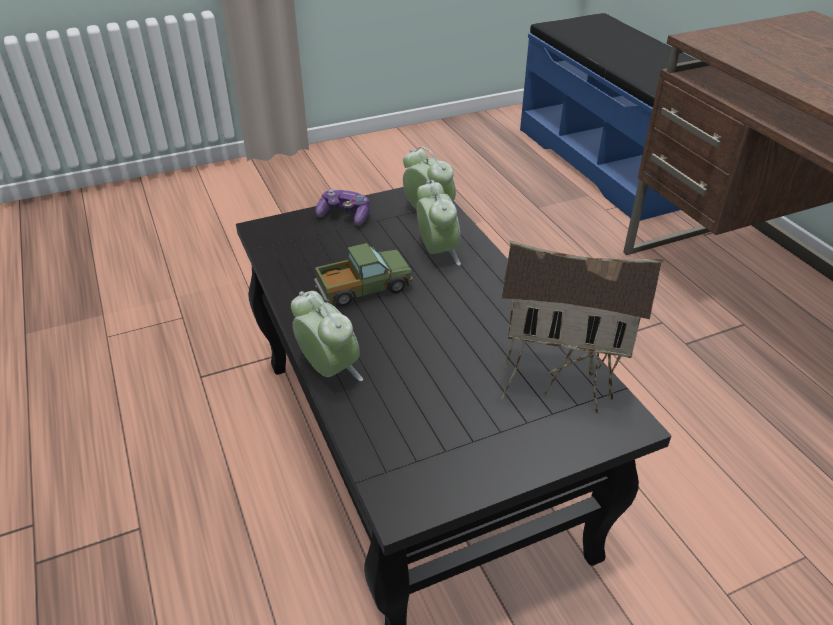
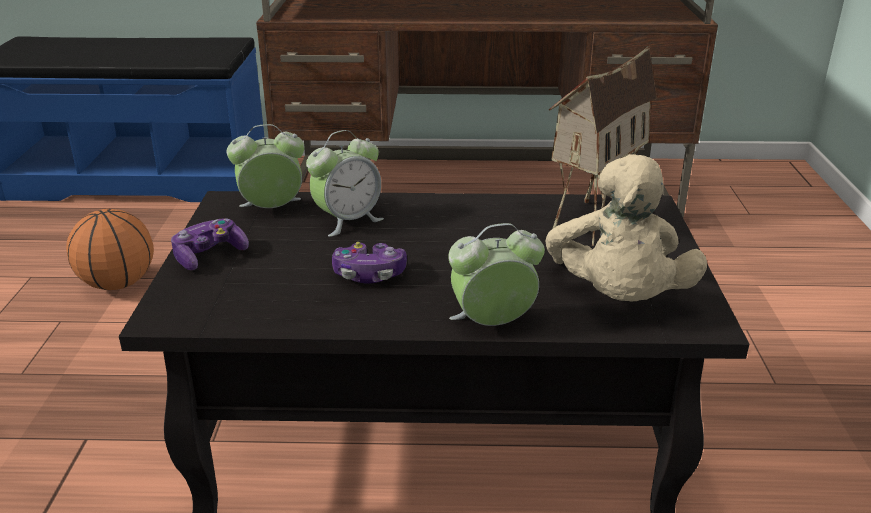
camera: 65 degrees left, 10 degrees down
(363, 289) = (369, 274): toy truck -> game controller
(412, 435) = (617, 298): none -> beige plush toy
(437, 252) = (347, 221): alarm clock -> alarm clock turned 135 degrees clockwise
(475, 221) = (118, 284): none -> basketball

